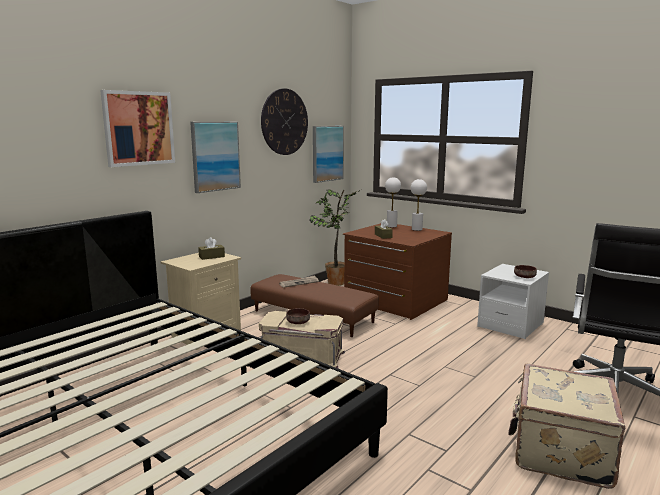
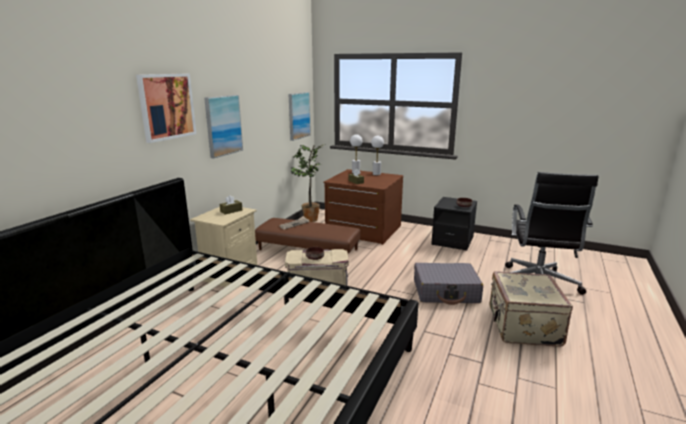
camera: 15 degrees left, 5 degrees up
(284, 122) = (269, 92): wall clock -> none
(467, 388) = (446, 292): none -> grey suitcase
(510, 325) = (452, 241): white nightstand -> black nightstand

